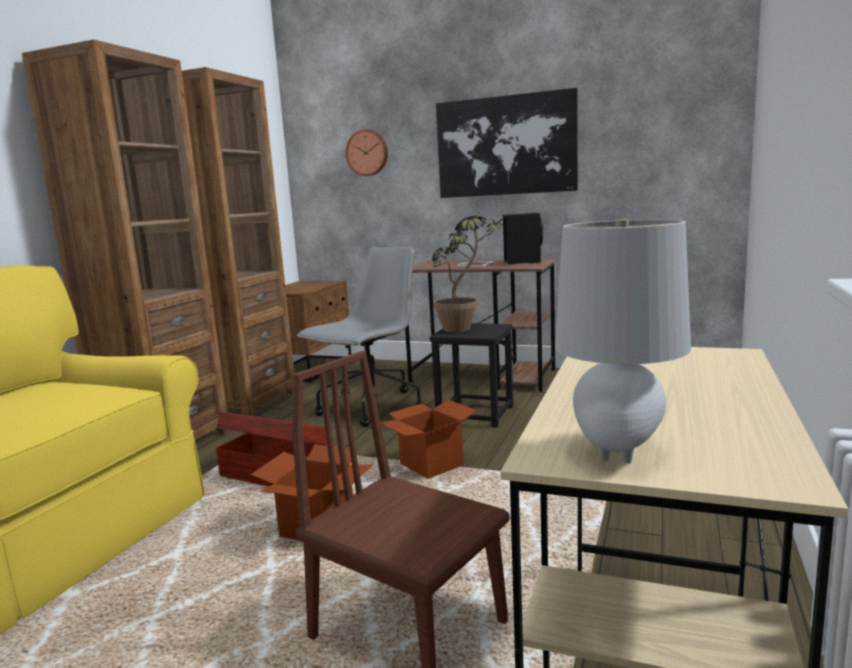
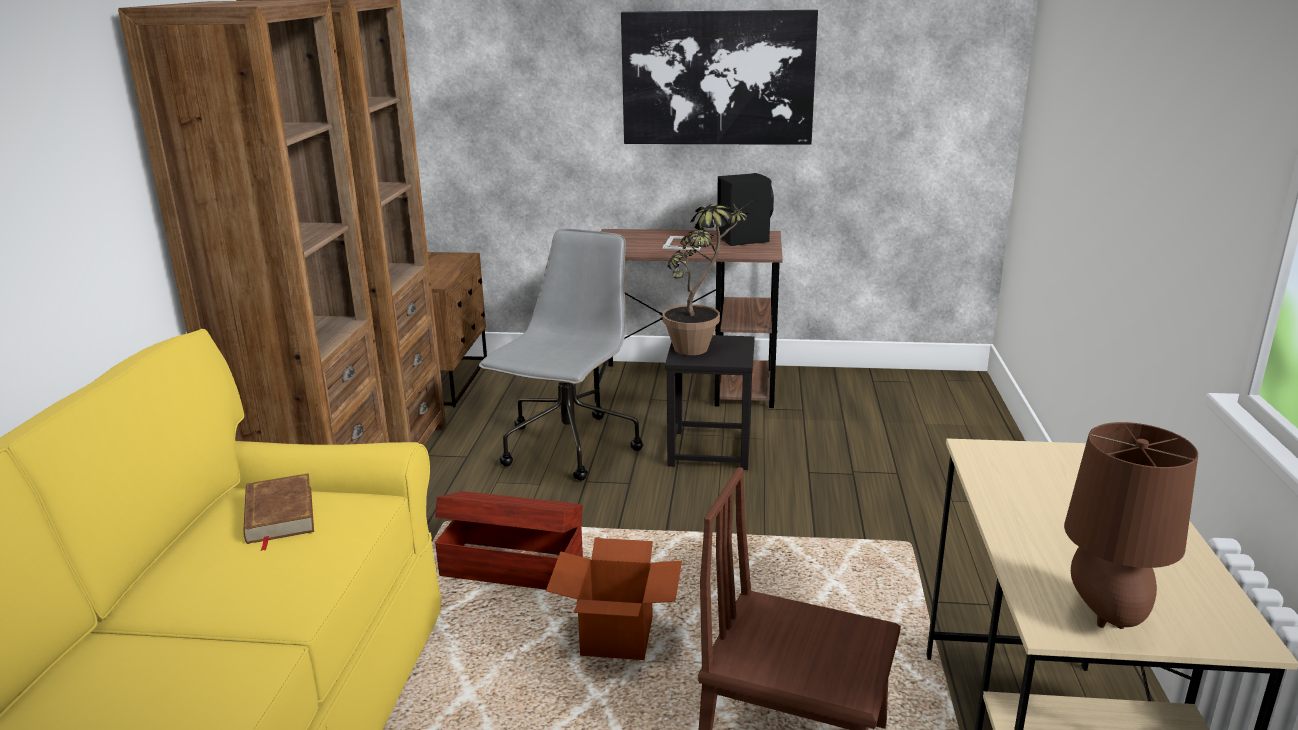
camera: 15 degrees left, 10 degrees up
(53, 391) = (279, 515): none -> brown book
(367, 153) = (513, 73): wall clock -> none
(432, 466) = (700, 535): cardboard box -> none
(619, 453) = (1107, 615): grey table lamp -> brown table lamp

